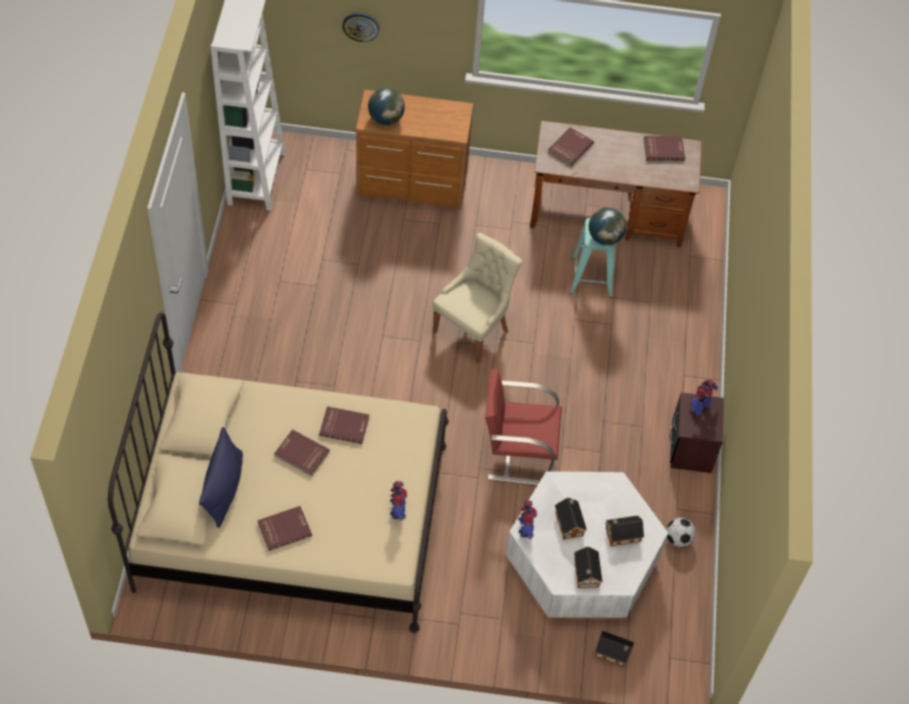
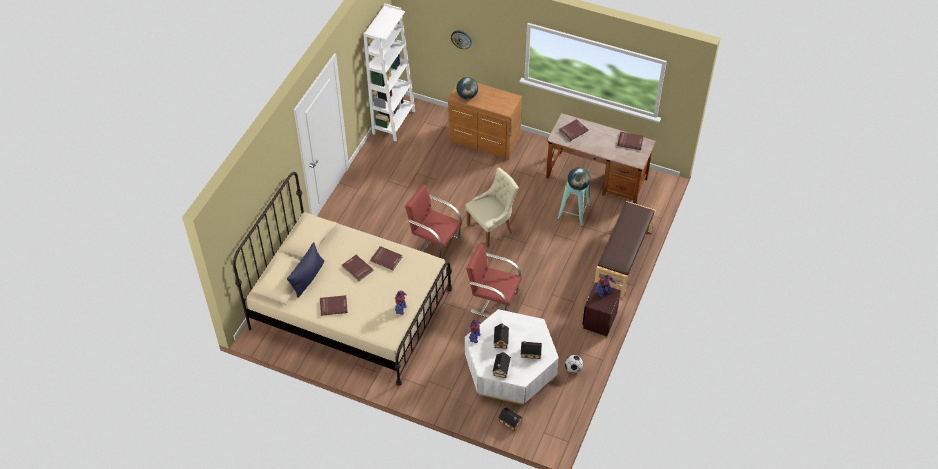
camera: 20 degrees right, 5 degrees down
(391, 373) = (434, 243): none -> red chair
(692, 339) = (623, 259): none -> brown bench

